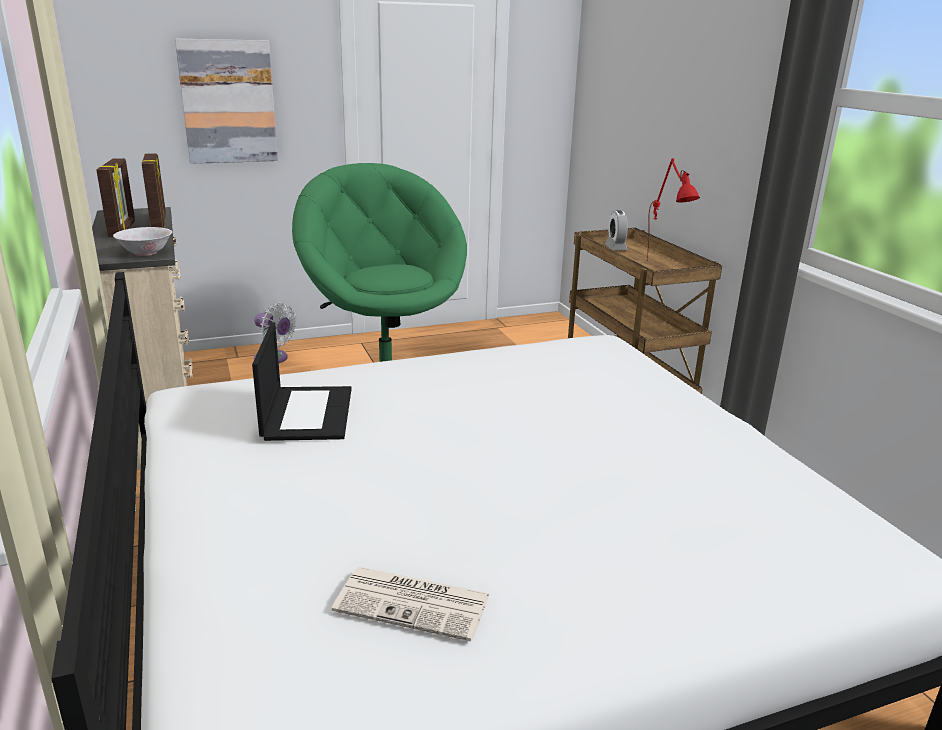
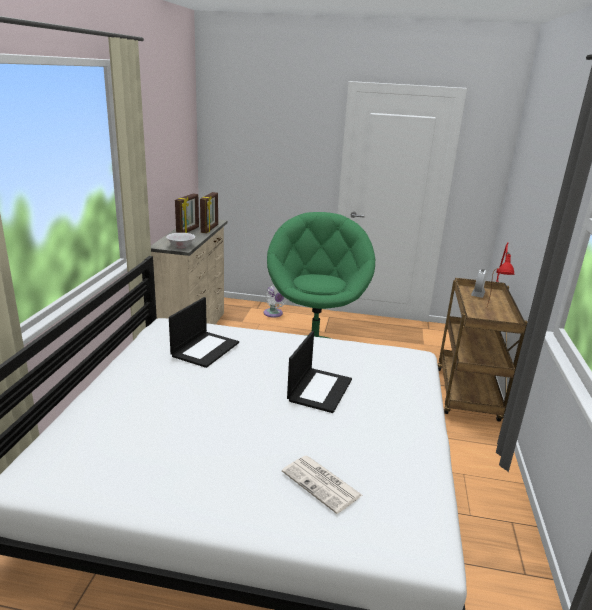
camera: 30 degrees right, 0 degrees up
(228, 102) = (275, 165): picture -> none
(415, 603) = (149, 456): newspaper -> newspaper (322, 484)
(542, 418) = (319, 389): none -> laptop

